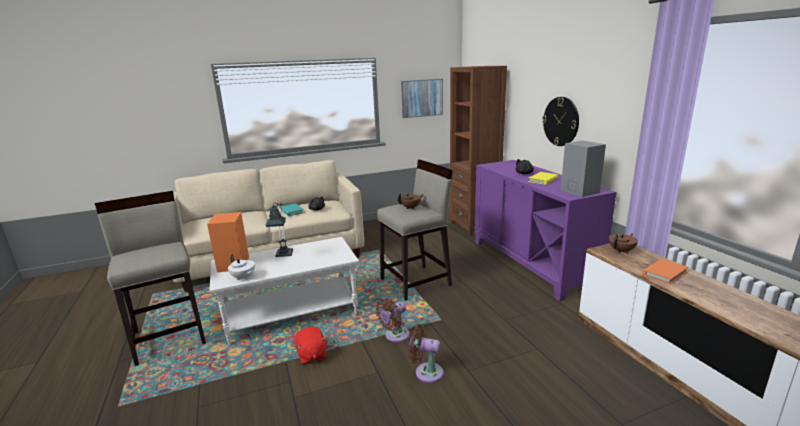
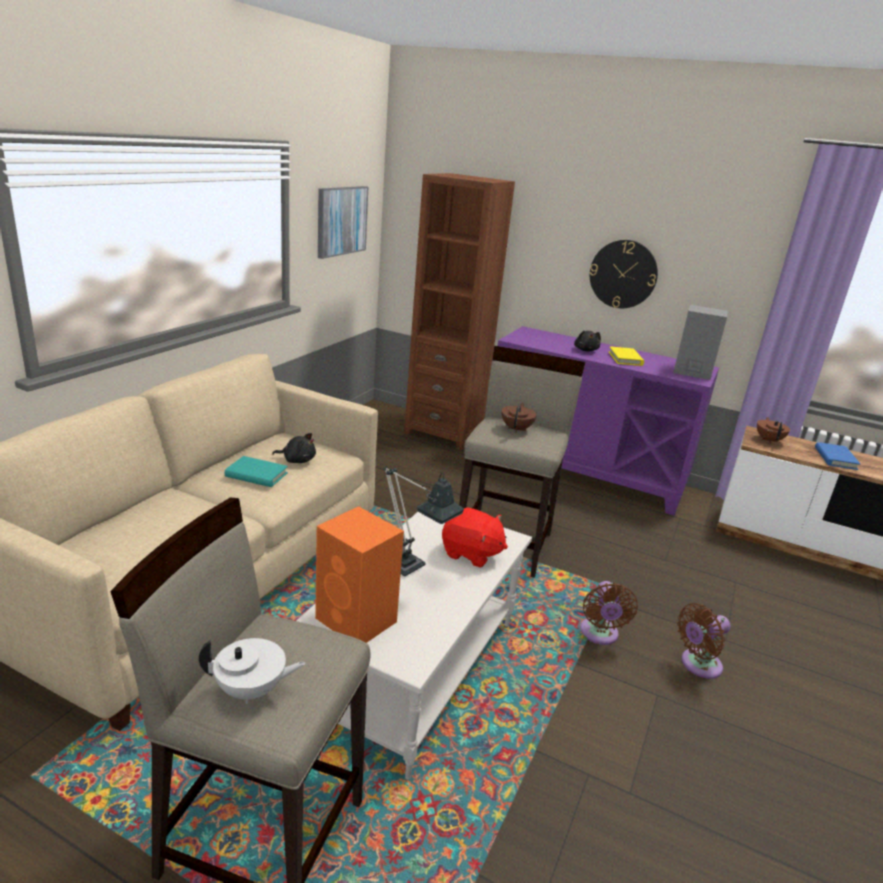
camera: 45 degrees left, 5 degrees up
(243, 278) = (429, 637): white teapot -> white teapot (251, 690)
(311, 355) = (551, 719): red plush toy -> red plush toy (471, 553)
(664, 273) = (835, 458): orange book -> blue book

